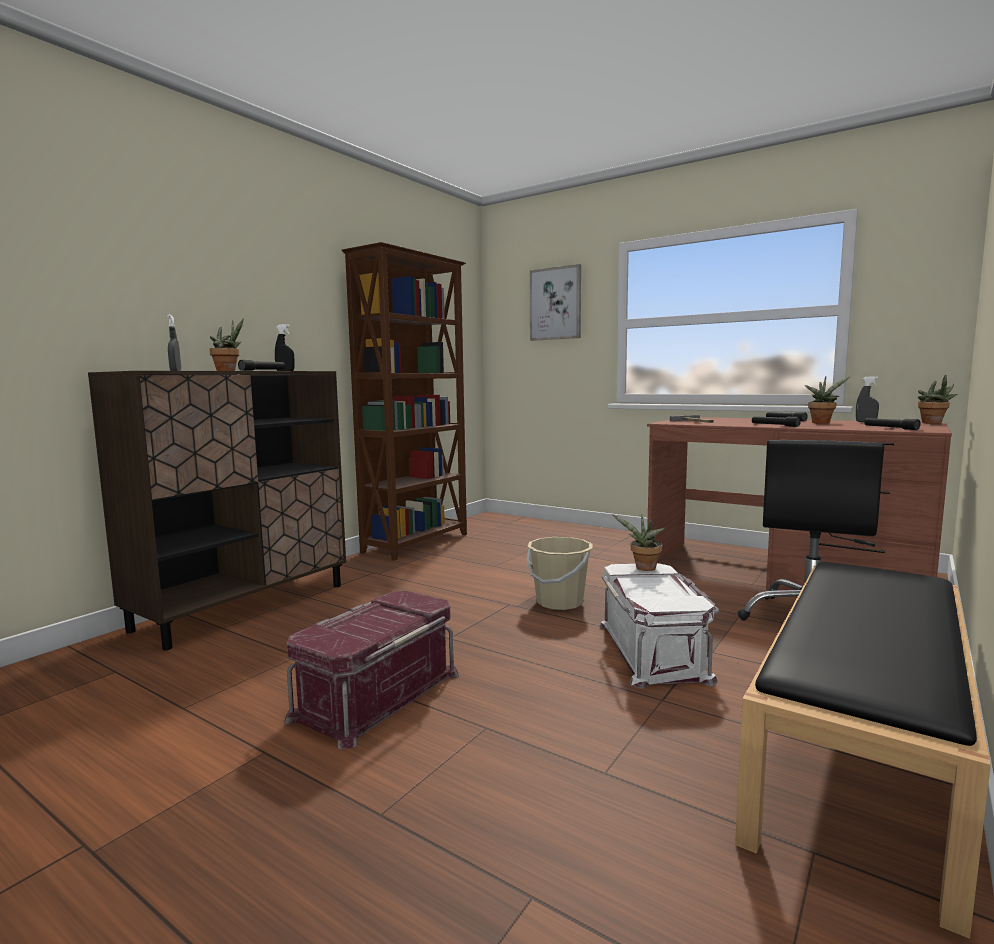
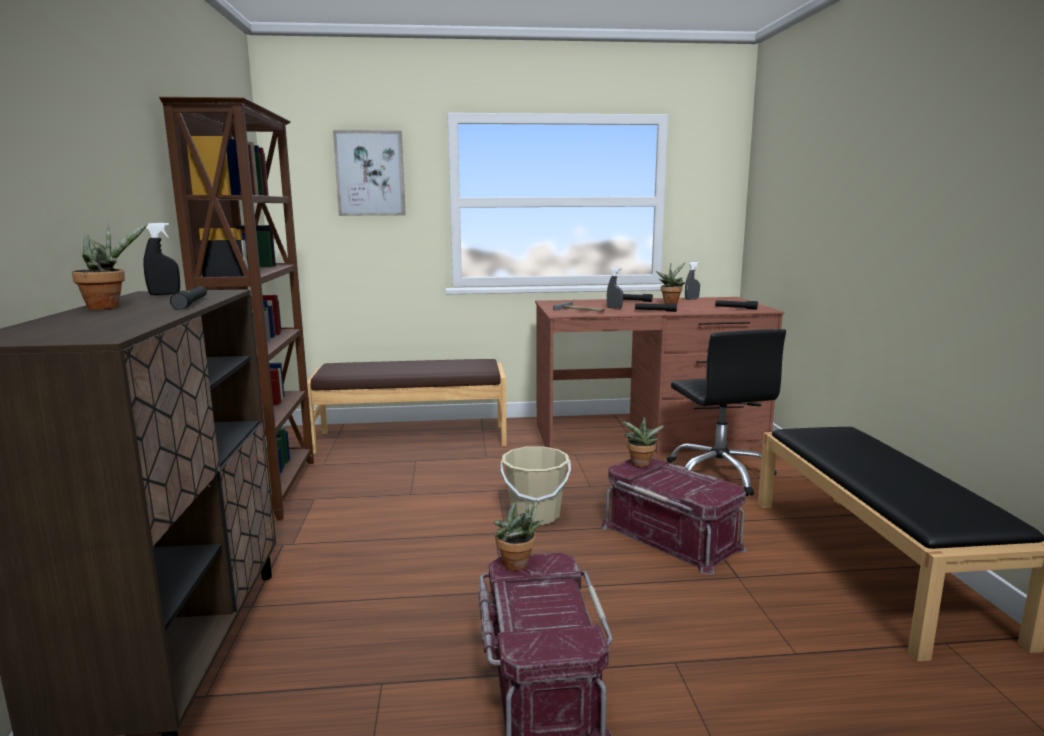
camera: 40 degrees left, 5 degrees up
(175, 371) = (82, 323): grey spray bottle -> grey spray bottle (614, 308)
(557, 534) = (412, 438): none -> brown bench
(654, 651) = (672, 536): white storage box -> red storage box
(933, 423) = (734, 298): potted plant -> potted plant (518, 565)

